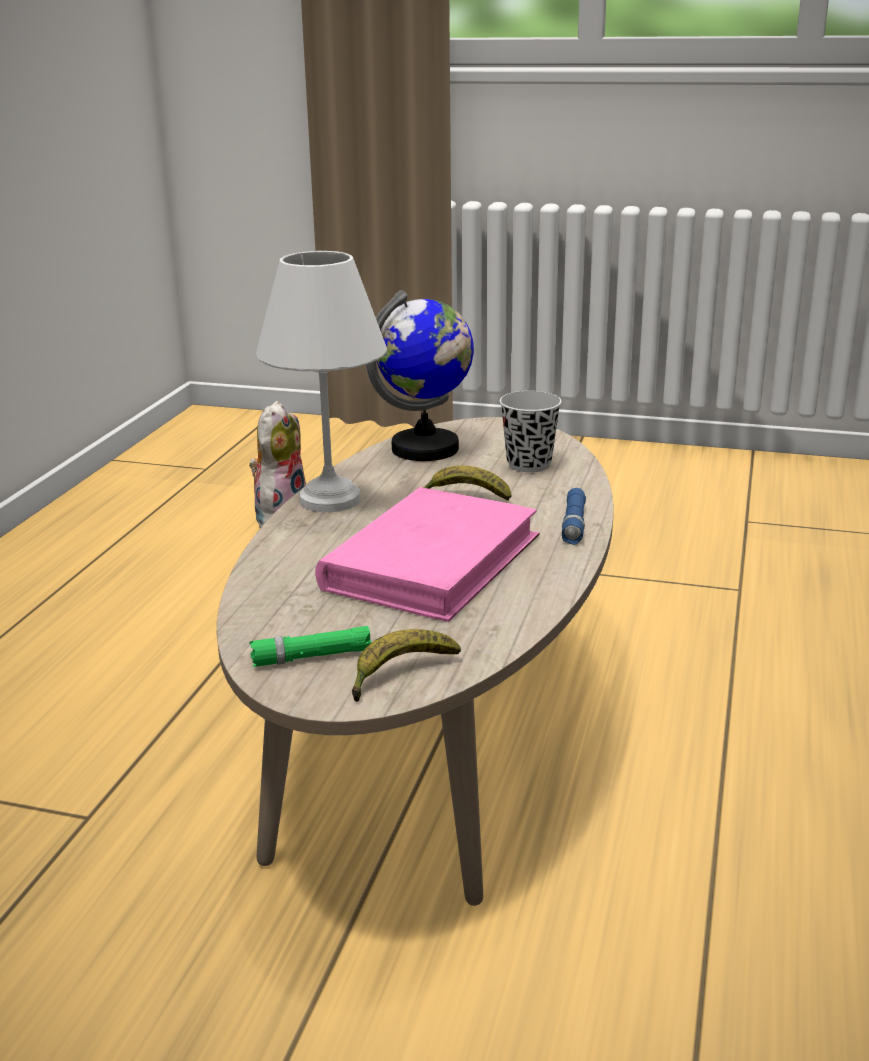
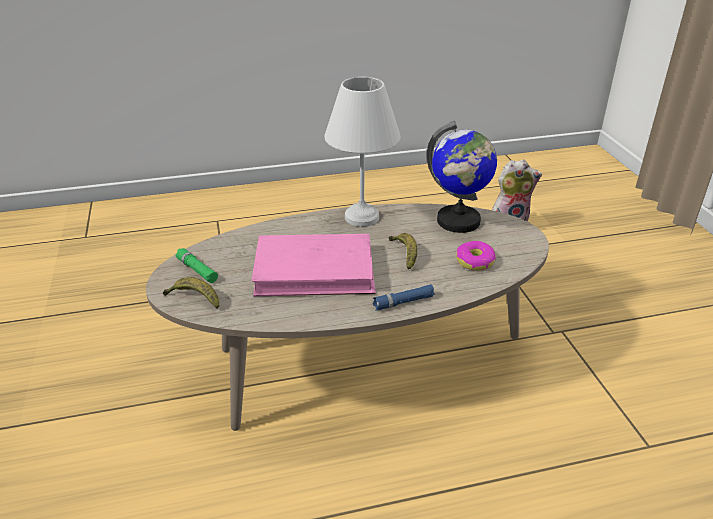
camera: 60 degrees right, 10 degrees up
(529, 464) = (474, 261): black cup -> donut

